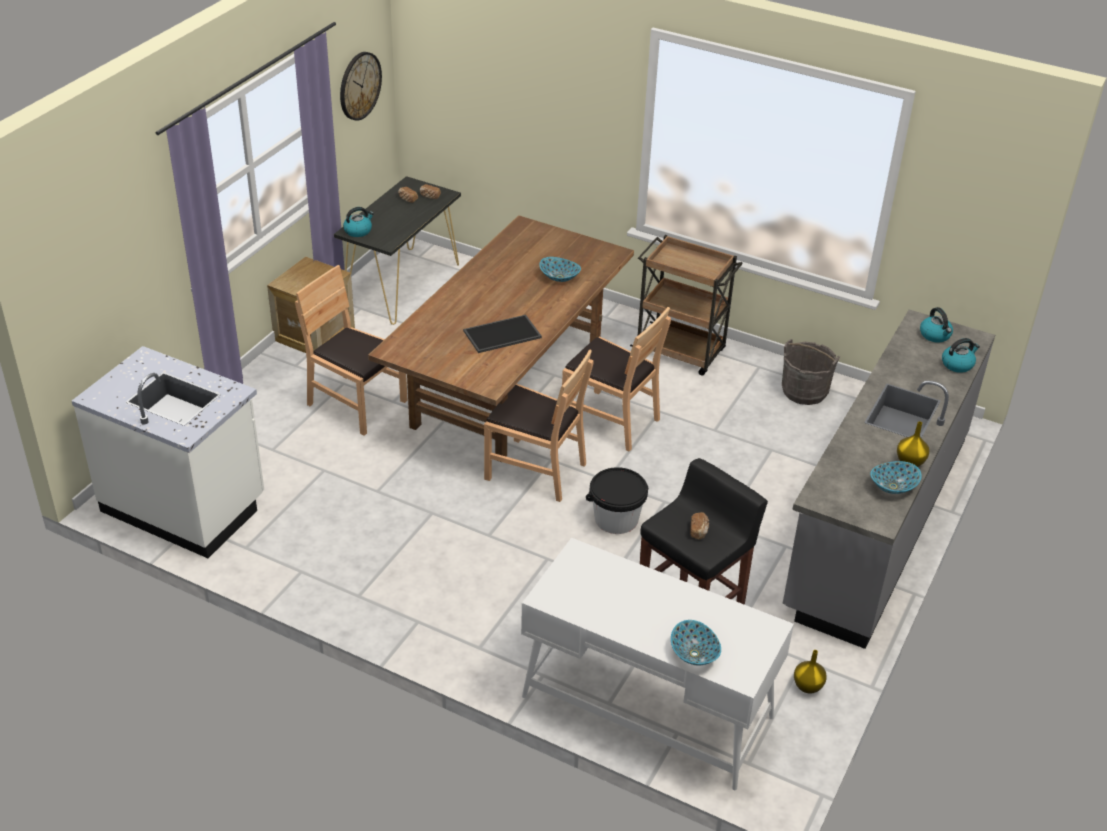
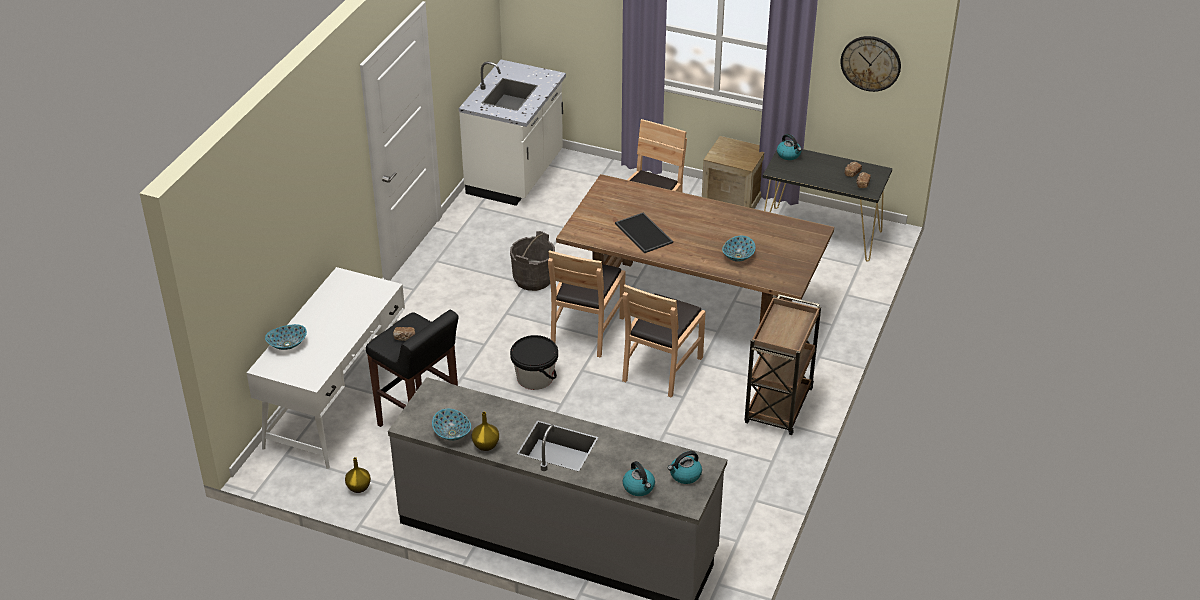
camera: 85 degrees right, 0 degrees up
(804, 391) = (741, 493): grey bucket -> grey bucket (533, 279)

